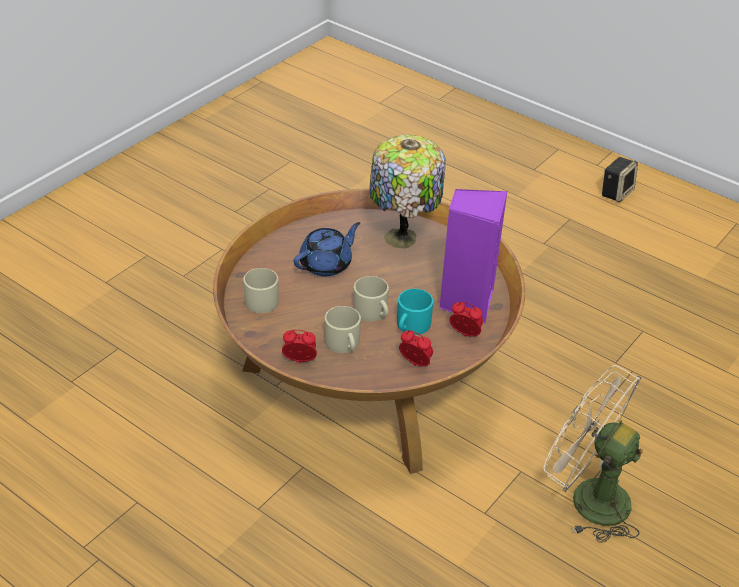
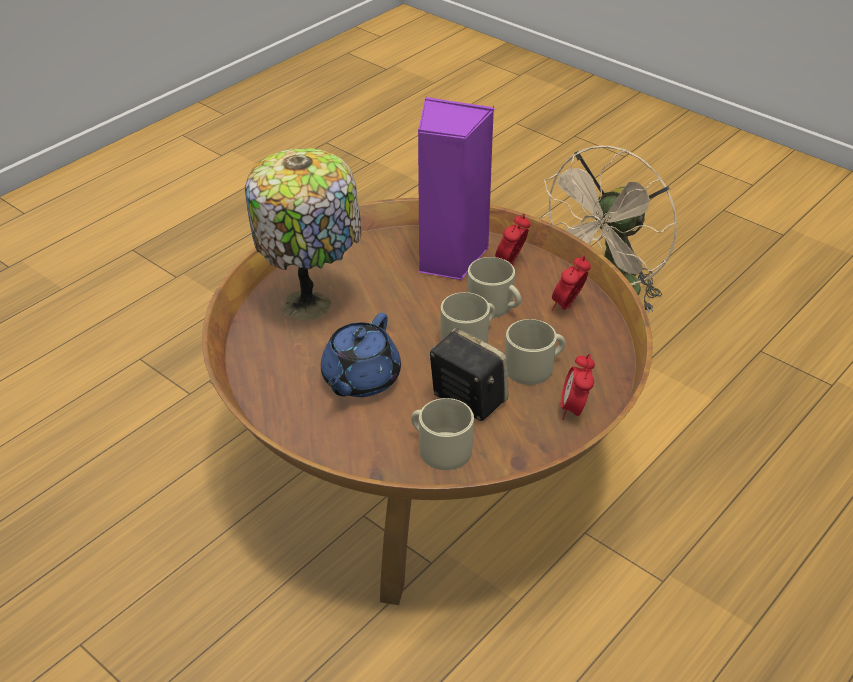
camera: 85 degrees left, 0 degrees up
(326, 264) = (360, 379): blue teapot -> blue teapot turned 120 degrees counterclockwise
(411, 325) = (495, 306): turquoise mug -> beige mug
(616, 192) = (91, 206): speaker -> speaker (466, 399)

